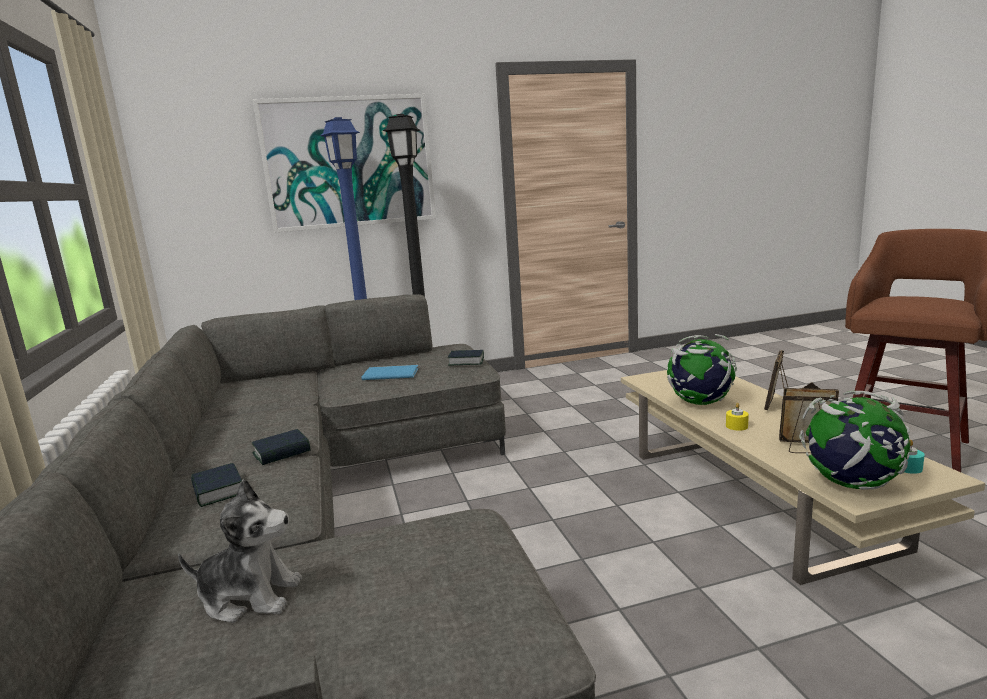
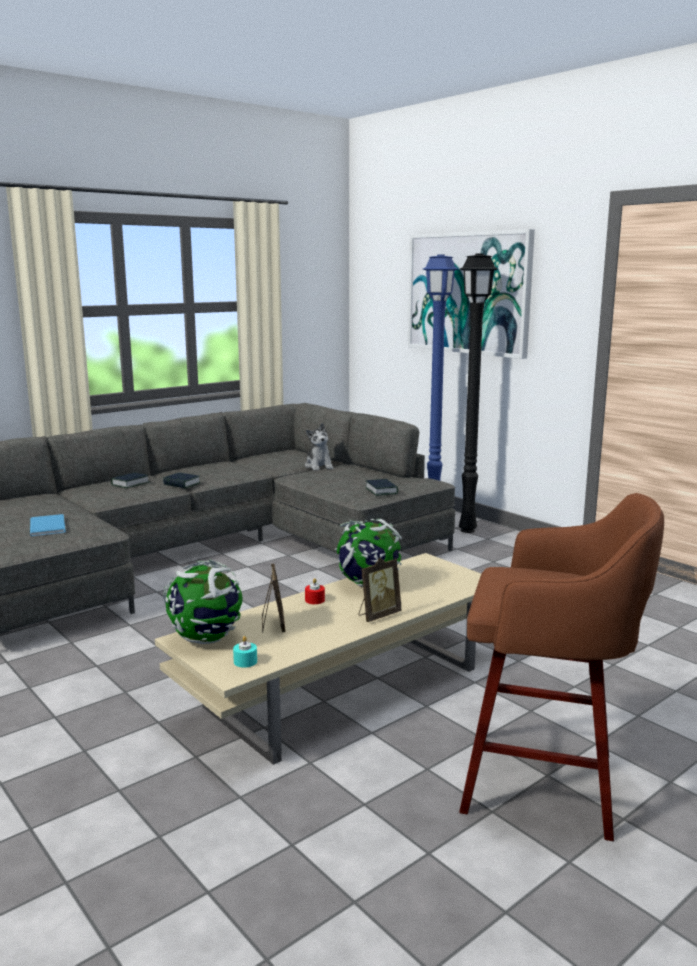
camera: 65 degrees right, 0 degrees up
(250, 596) = (34, 509): plush toy -> plush toy (319, 466)
(389, 374) = (335, 477): blue book -> blue book (49, 526)
(736, 426) = (314, 600): yellow candle -> red candle
(778, 406) = (378, 615): picture frame -> picture frame turned 135 degrees clockwise

